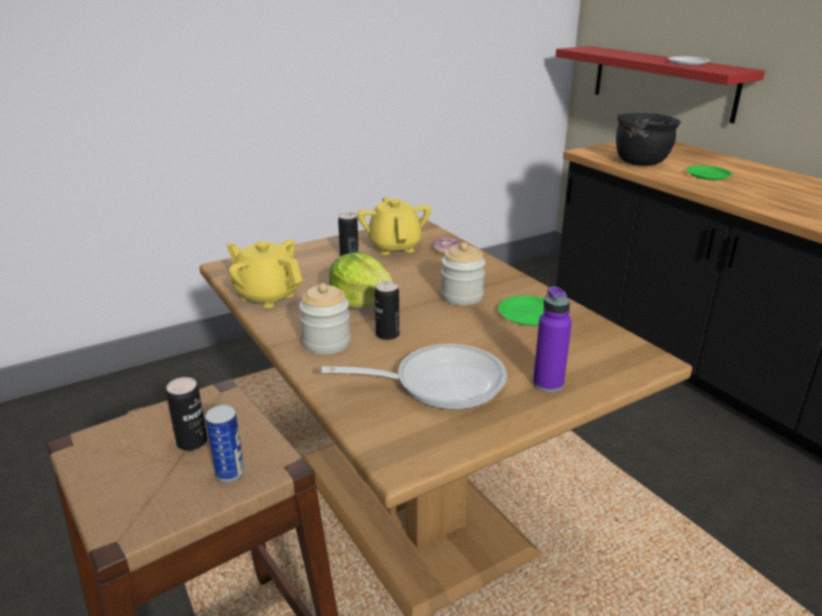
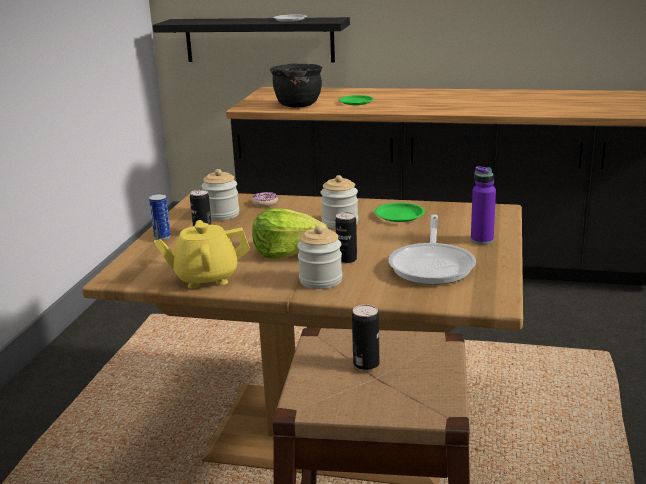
camera: 45 degrees left, 5 degrees down
(230, 473) = (427, 359): can -> can (162, 237)
(395, 246) = (222, 214): yellow teapot -> jar
(439, 383) = (432, 265): frying pan -> frying pan turned 150 degrees clockwise
(662, 82) = (259, 40): red shelf -> black shelf

